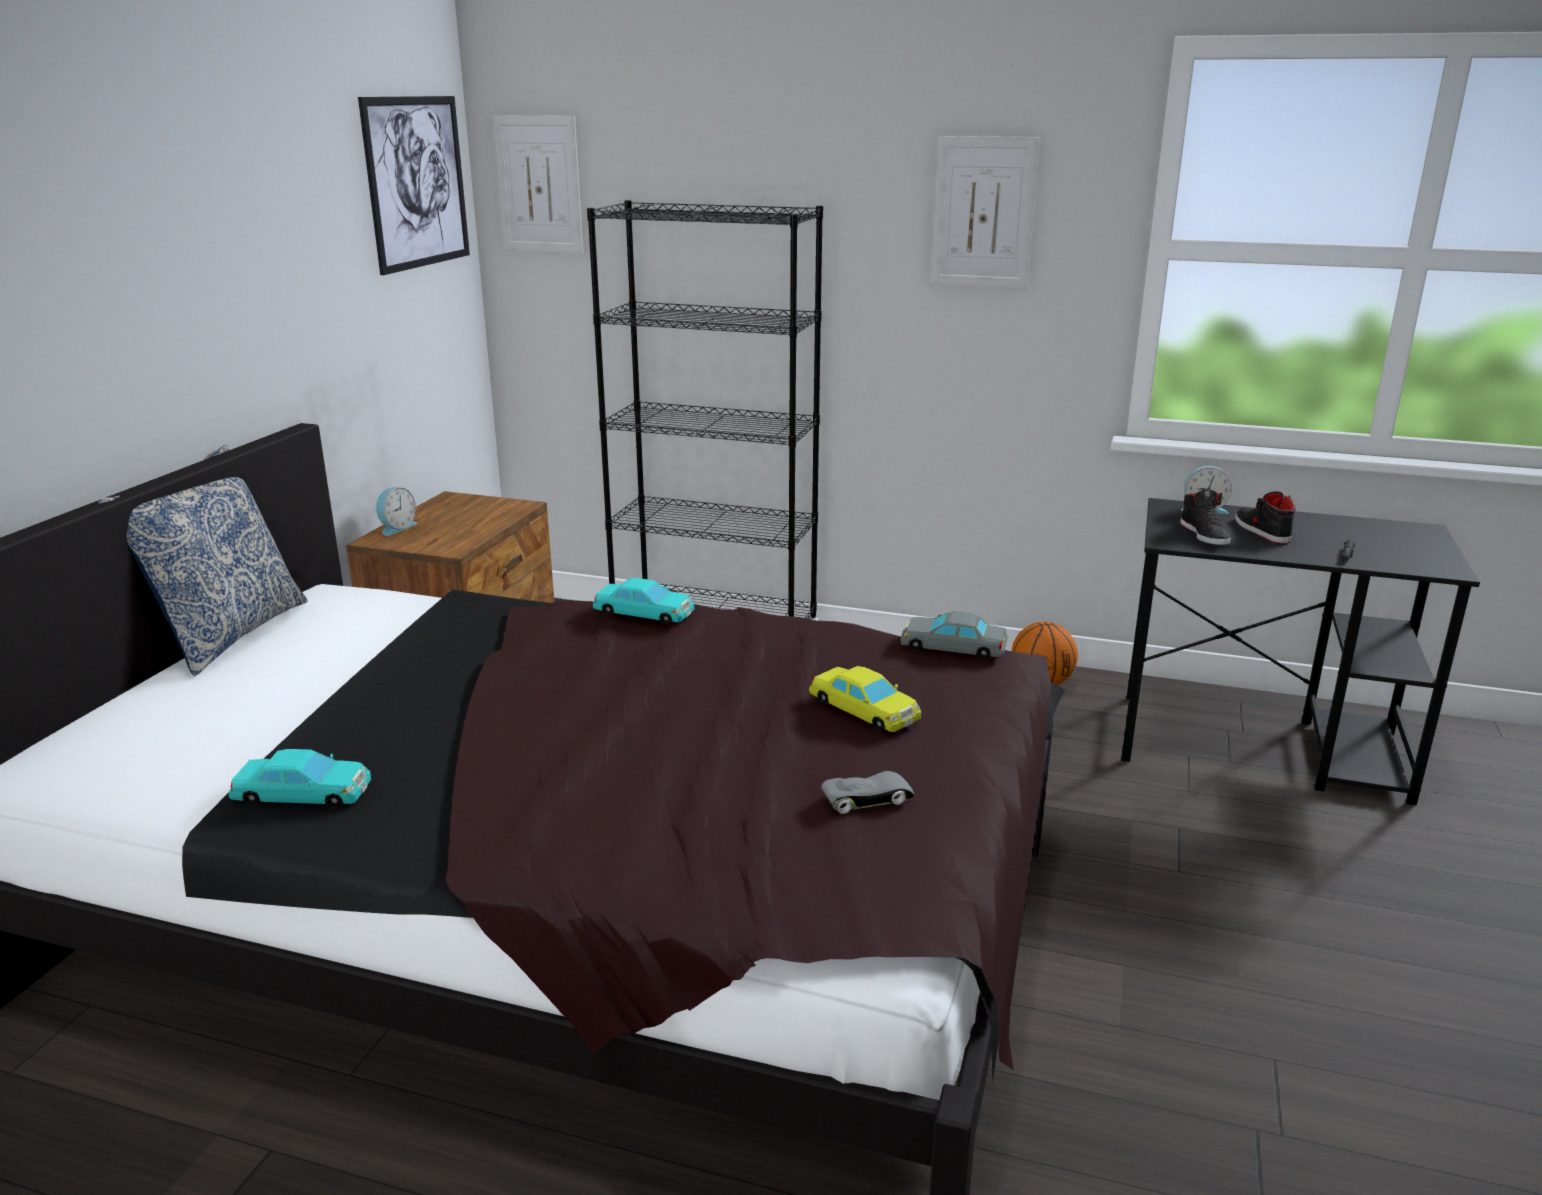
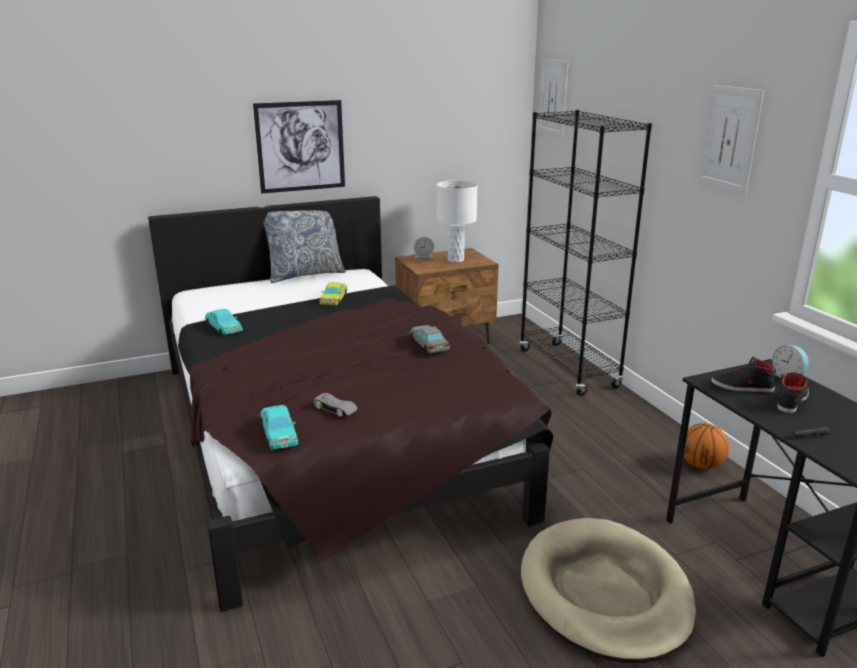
camera: 50 degrees right, 0 degrees up
(417, 182) = (485, 91): picture -> picture (300, 146)
(466, 516) = (455, 260): none -> white table lamp
(644, 611) = (424, 316): turquoise toy car -> turquoise toy car (279, 432)
(864, 708) = (410, 383): yellow toy car -> yellow toy car (333, 298)
(953, 645) = (507, 381): grey toy car -> grey toy car (429, 343)
(1205, 535) = (742, 387): black shoe -> black shoe turned 60 degrees clockwise
(1220, 874) = (604, 593): none -> beige dog bed

